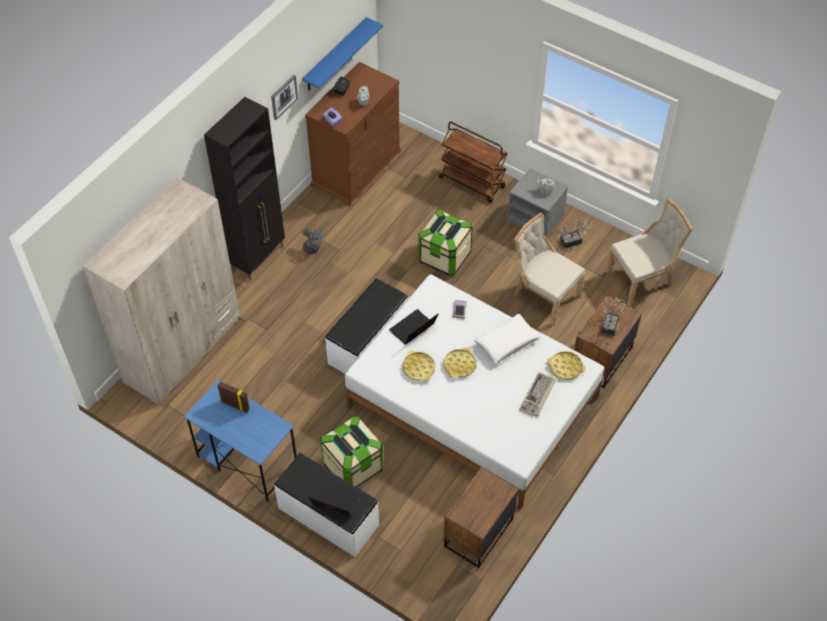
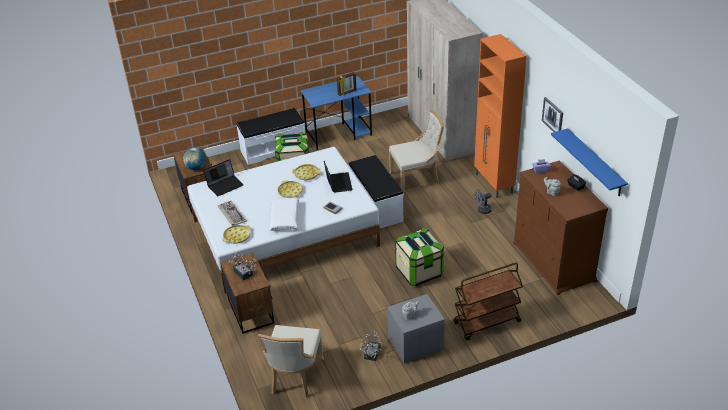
camera: 125 degrees right, 15 degrees down
(259, 258) = (494, 184): black cabinet -> orange cabinet
(334, 502) = (260, 121): laptop -> laptop (225, 185)
(490, 489) = (196, 168): none -> globe
(543, 296) = (334, 308): beige chair -> beige chair (416, 179)

